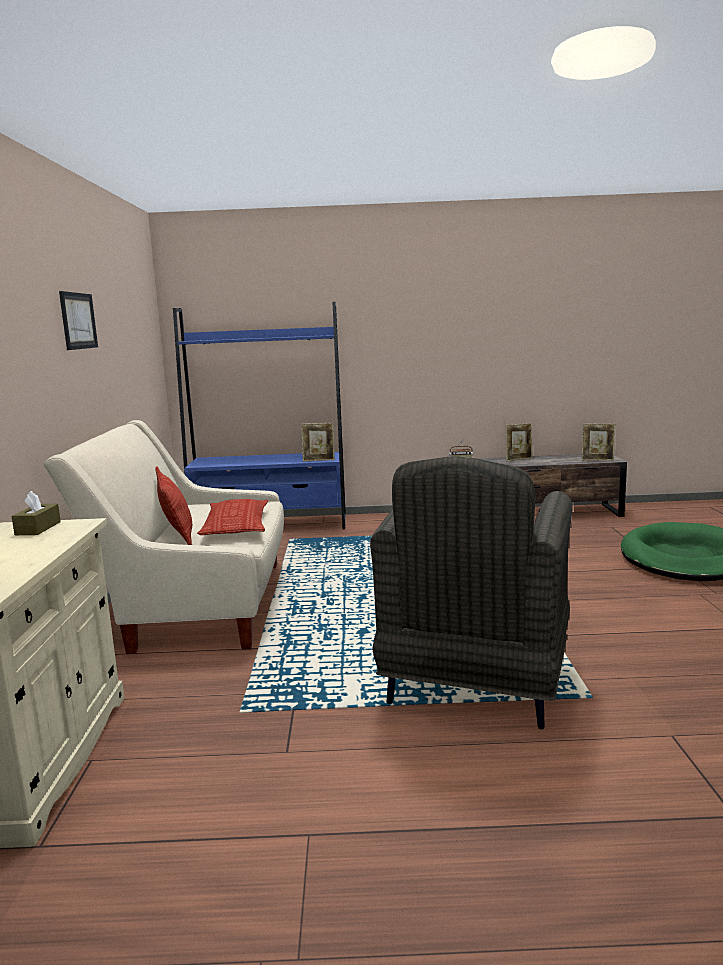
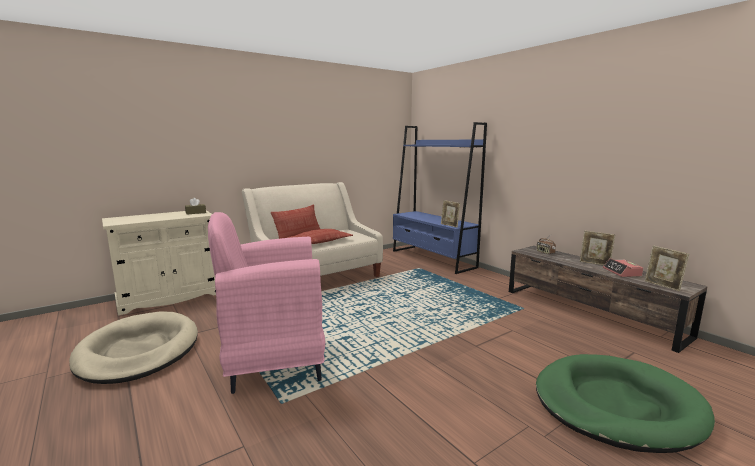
camera: 55 degrees right, 0 degrees up
(78, 321) = (301, 131): picture -> none
(297, 814) = (139, 351): none -> beige dog bed
(474, 685) = (274, 361): grey armchair -> pink armchair
(552, 459) = (622, 272): none -> alarm clock

